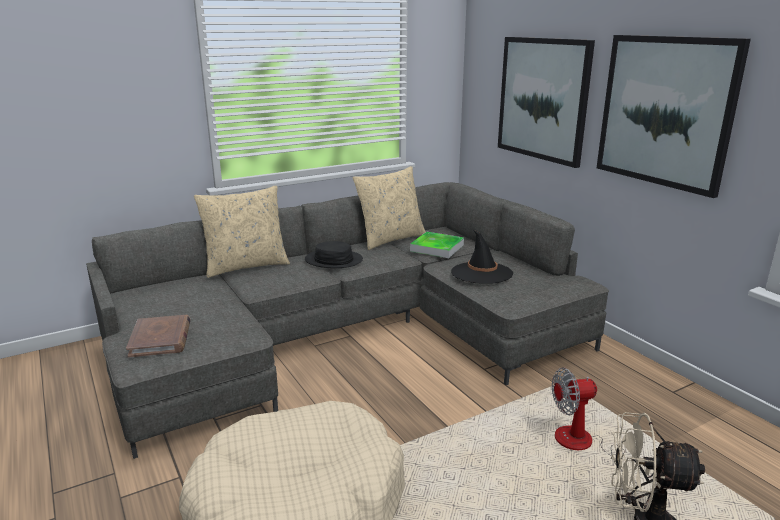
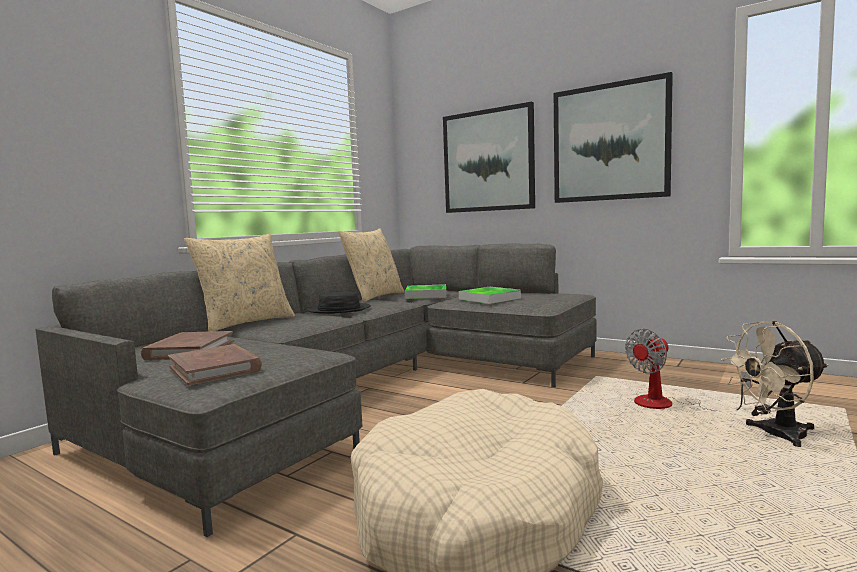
camera: 25 degrees left, 15 degrees down
(172, 303) = (190, 350): none -> brown book
(481, 273) = (489, 299): black hat -> tray

